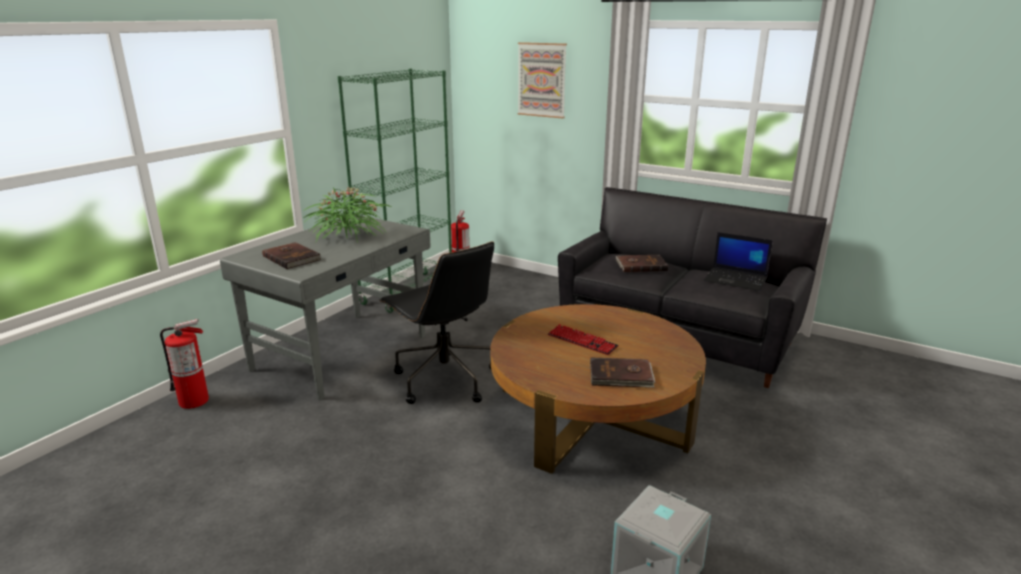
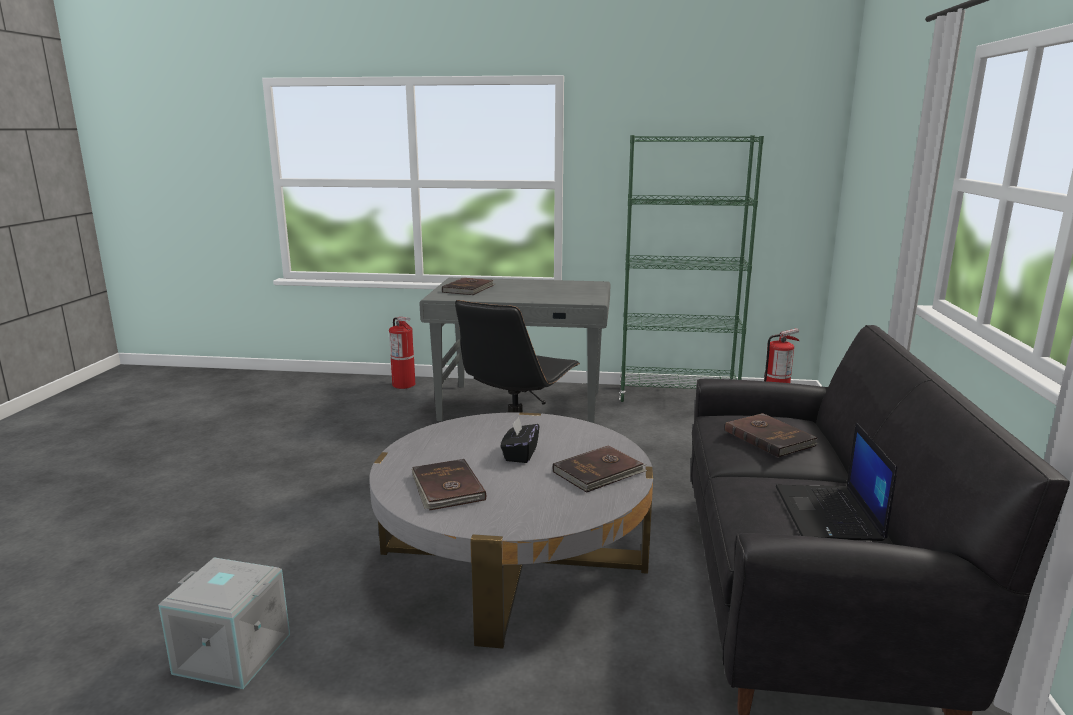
camera: 65 degrees right, 5 degrees down
(348, 235) = (544, 290): potted plant -> none
(542, 80) = (892, 155): picture -> none
(582, 341) = (520, 454): keyboard -> black tissue box
(592, 415) = (513, 557): brown coffee table -> grey coffee table
(627, 323) = (599, 472): none -> brown book

